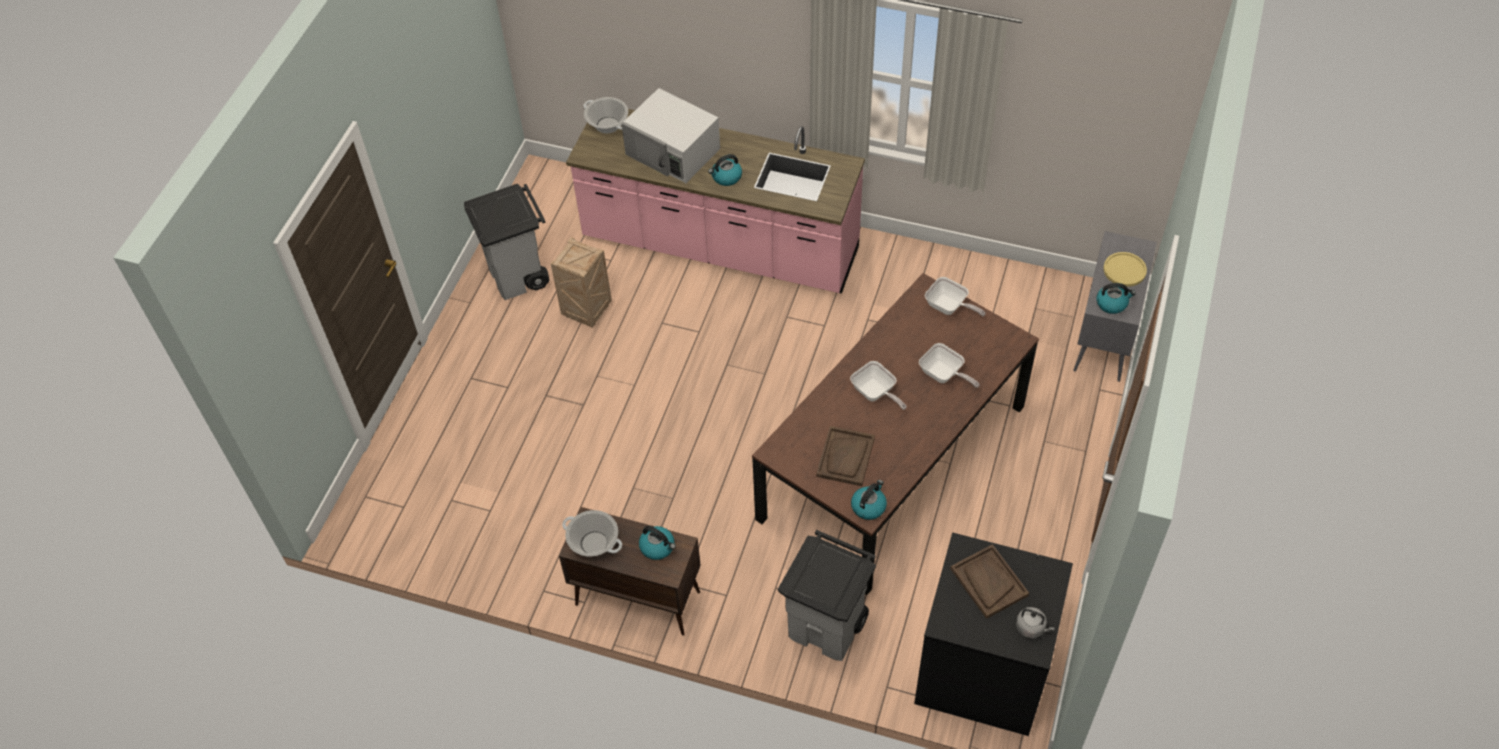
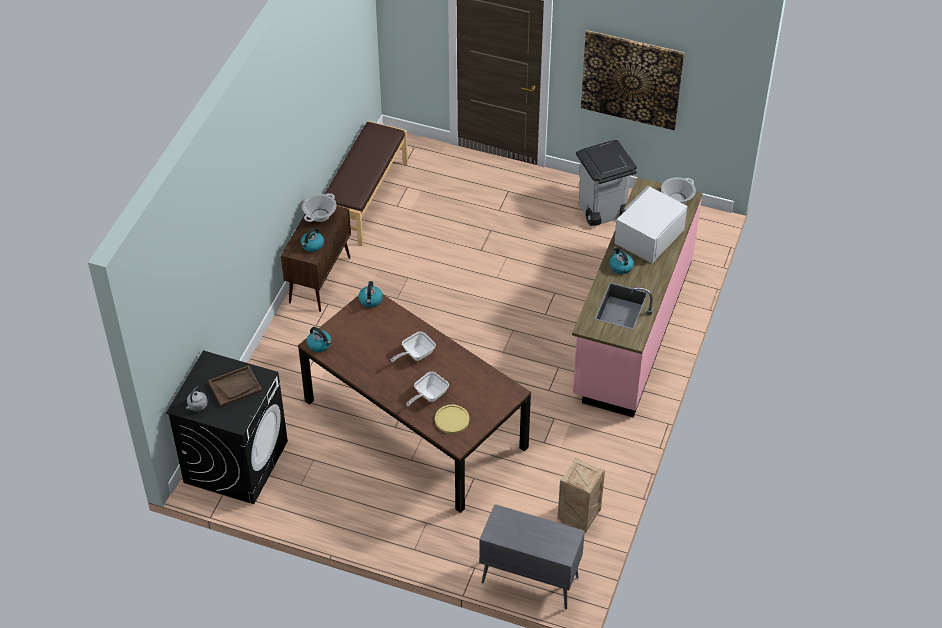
camera: 90 degrees right, 5 degrees down
(436, 122) = (631, 79): none -> picture
(471, 553) = (365, 198): none -> brown bench
(587, 312) = (566, 250): crate -> crate (578, 517)
(828, 627) = (283, 378): grey trash can -> none
(845, 457) = (362, 334): brown tray -> none
(949, 307) = (494, 405): frying pan -> none
(1112, 303) = (503, 524): kettle -> kettle (371, 300)
(1124, 270) = (539, 538): yellow plate -> yellow plate (452, 420)

